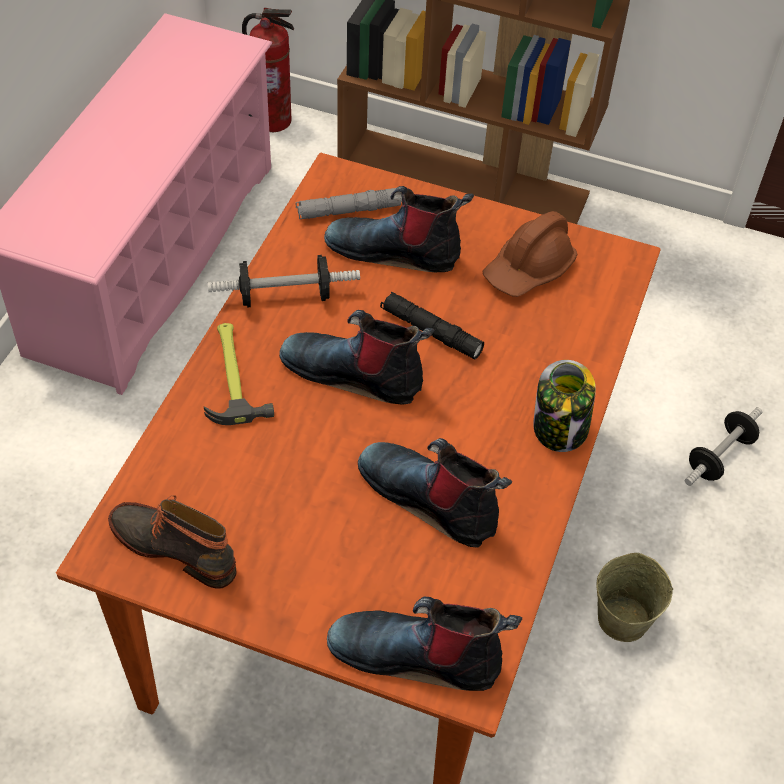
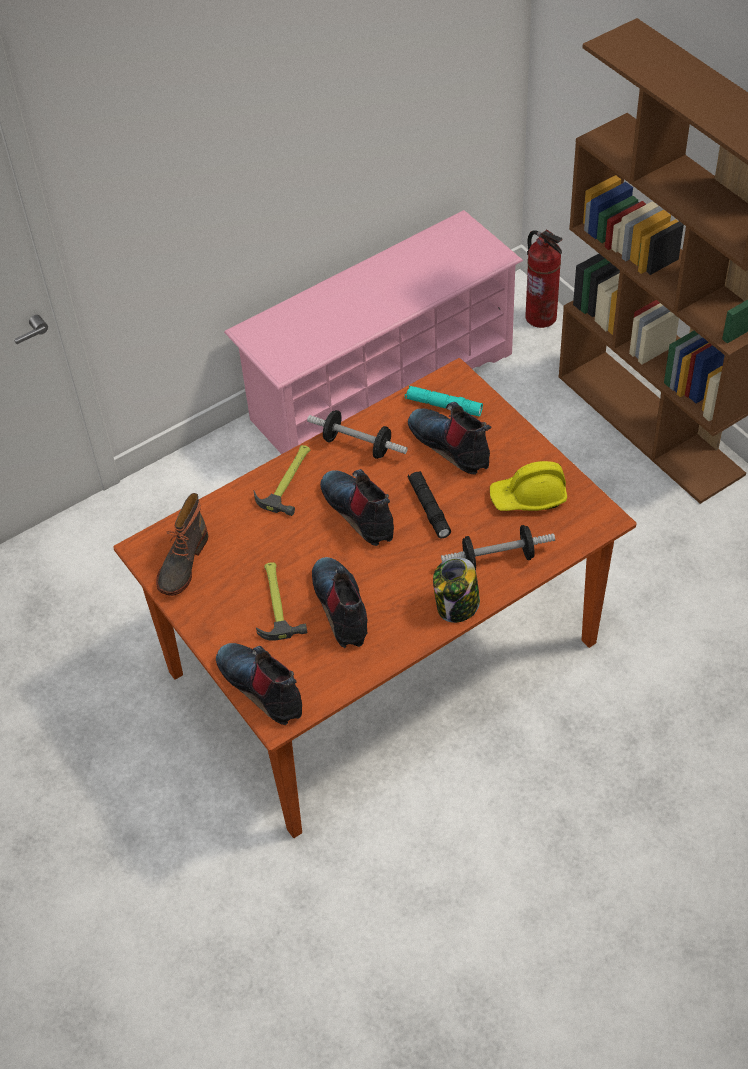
camera: 40 degrees right, 0 degrees up
(175, 547) = (182, 563): boot -> boot turned 135 degrees counterclockwise
(343, 534) = (276, 602): none -> hammer
(348, 210) = (443, 406): grey flashlight -> turquoise flashlight
(528, 269) = (528, 497): brown hard hat -> yellow hard hat
(623, 618) = (509, 782): beige bucket -> none
(719, 456) = (676, 715): dumbbell -> dumbbell (497, 559)

